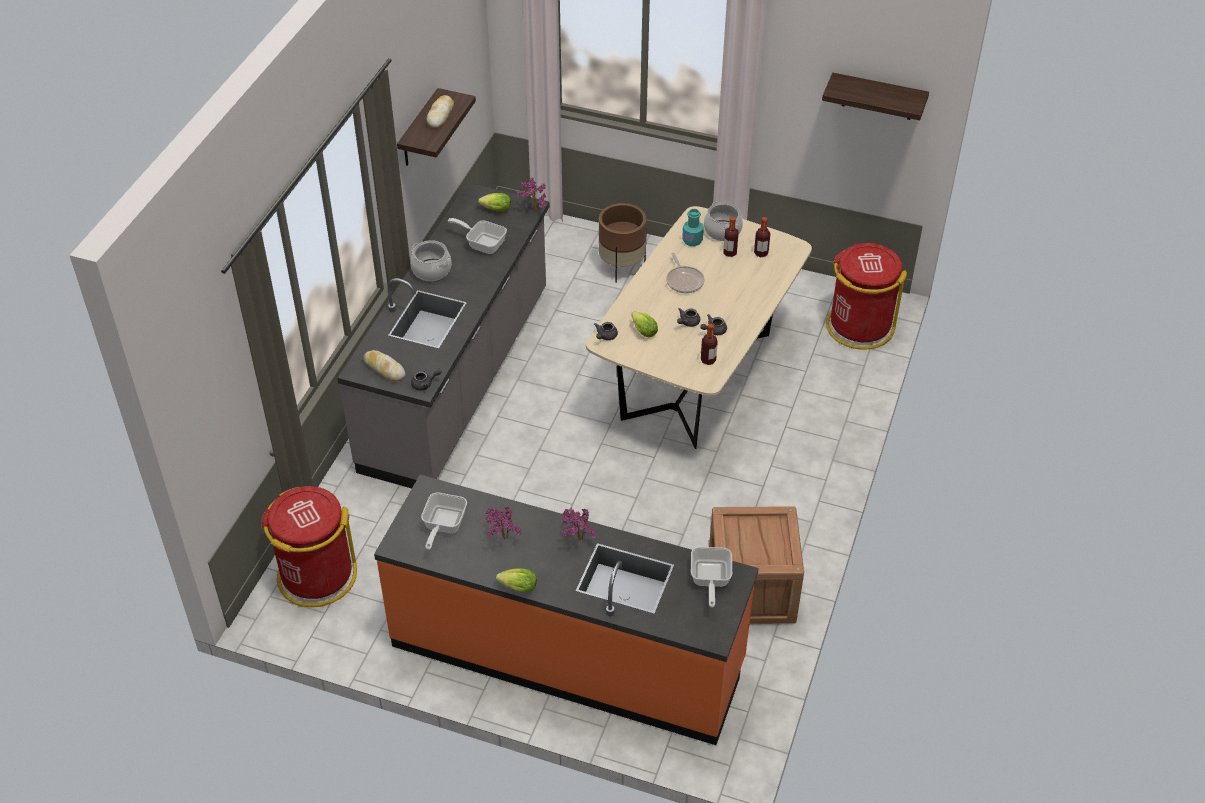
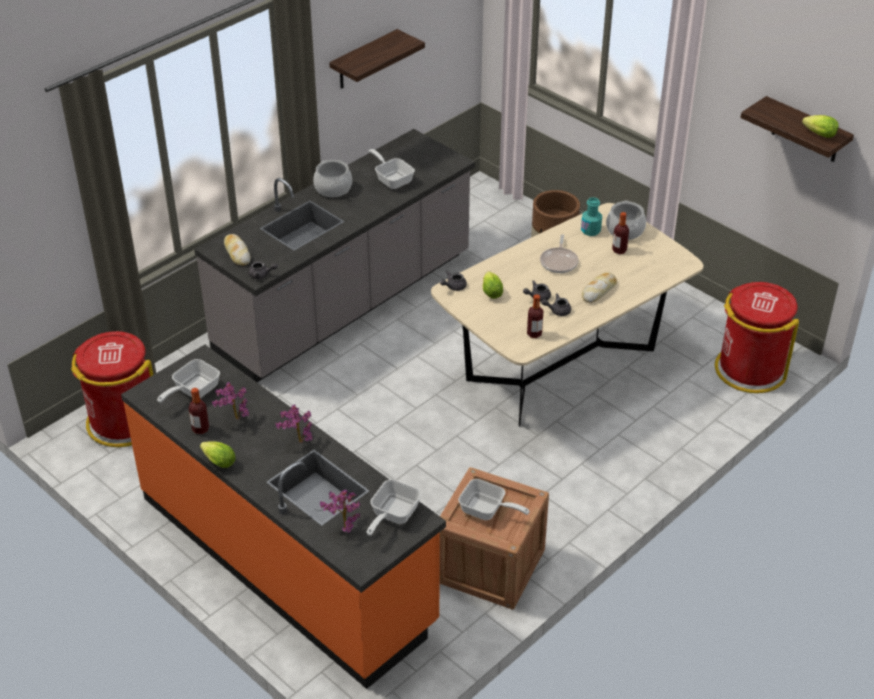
camera: 25 degrees right, 5 degrees down
(440, 115) = (383, 49): bread -> bread (599, 291)
(494, 209) = (422, 155): lettuce -> lettuce (817, 134)
(533, 210) = (456, 164): potted plant -> potted plant (343, 528)
(753, 543) = (486, 511): none -> frying pan
(761, 253) = (649, 259): bottle -> bottle (200, 429)

